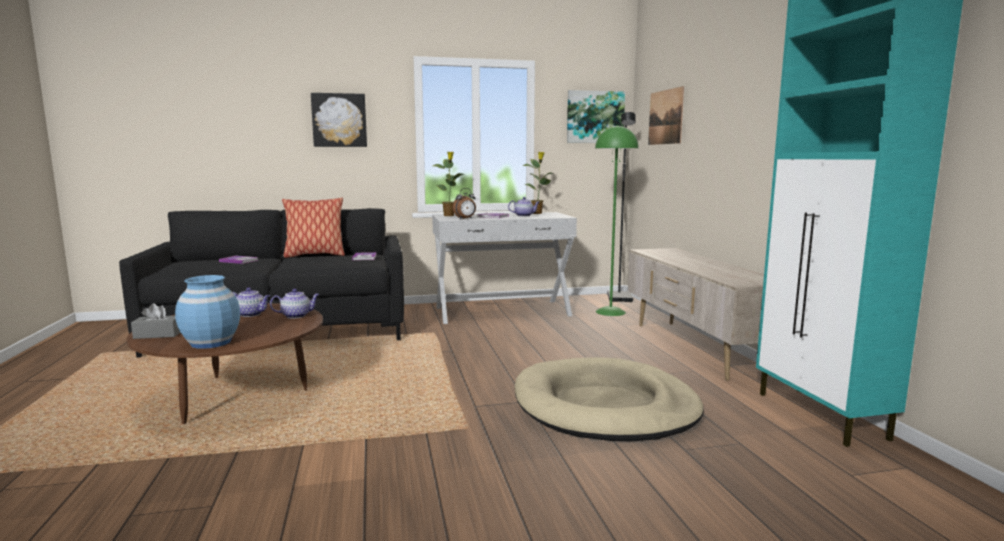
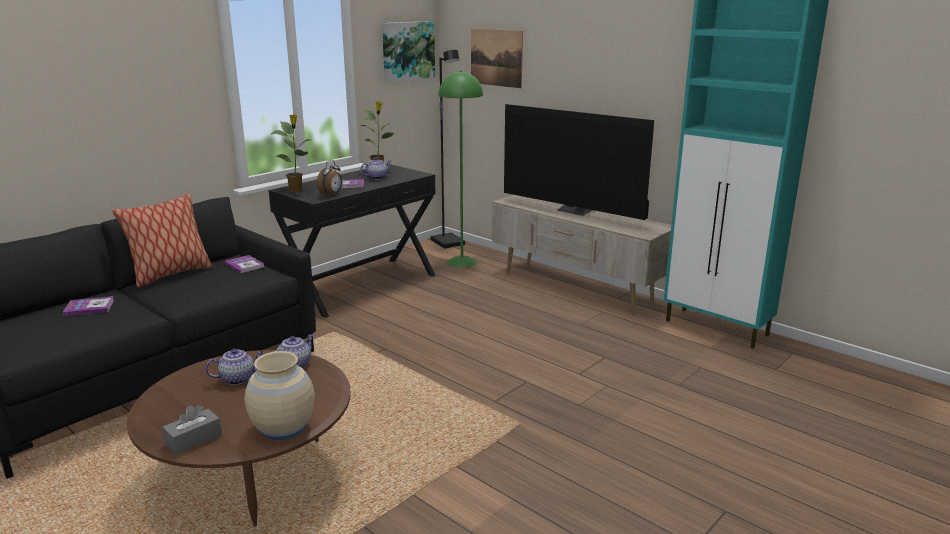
camera: 35 degrees left, 10 degrees up
(211, 342) = (283, 427): blue vase -> beige vase
(339, 120) = (132, 82): picture -> none
(502, 311) = (361, 285): white console table -> black console table
(605, 406) = (587, 366): beige dog bed -> none
(698, 262) = (575, 210): none -> television

